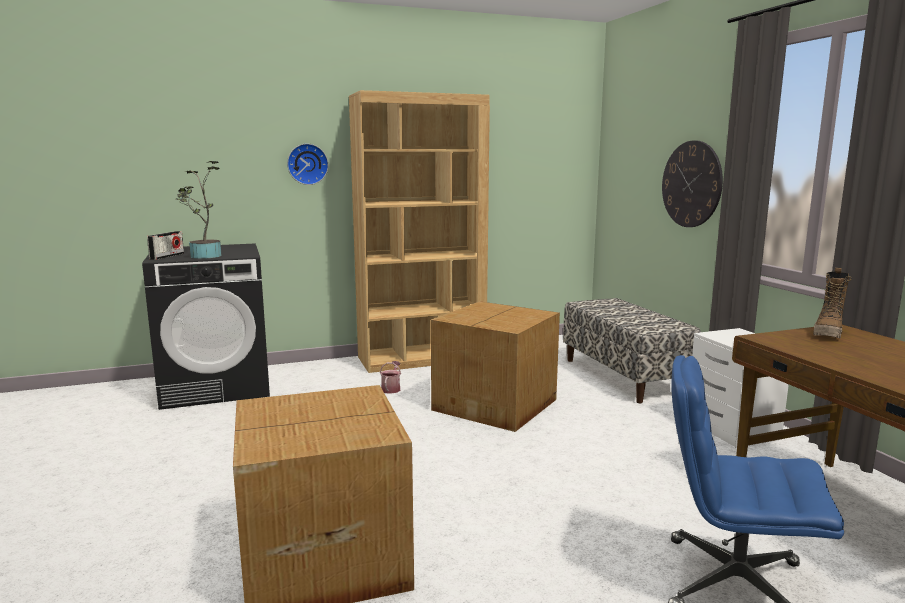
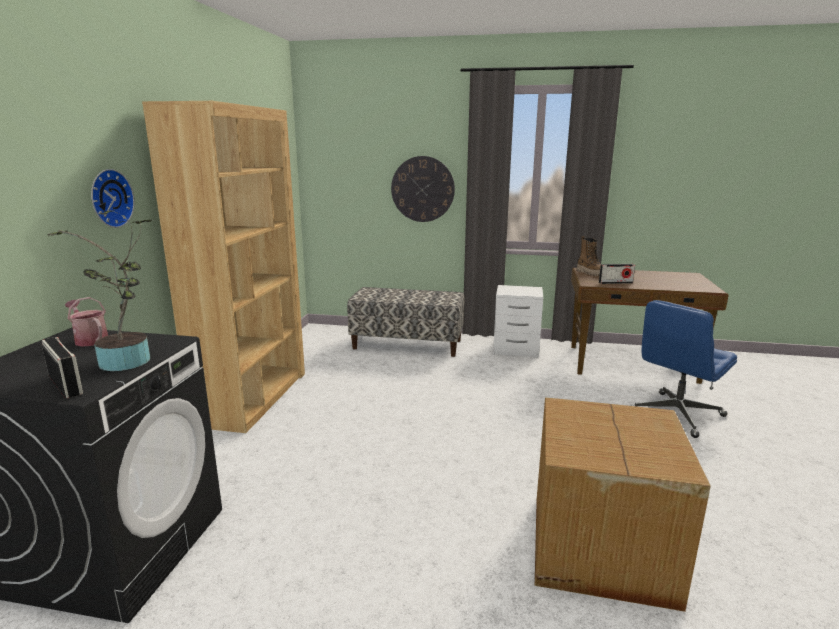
camera: 60 degrees left, 5 degrees up
(391, 388) = (305, 432): watering can -> watering can (90, 339)
(497, 404) = (401, 399): cardboard box -> none
(810, 348) = (615, 283): none -> radio

